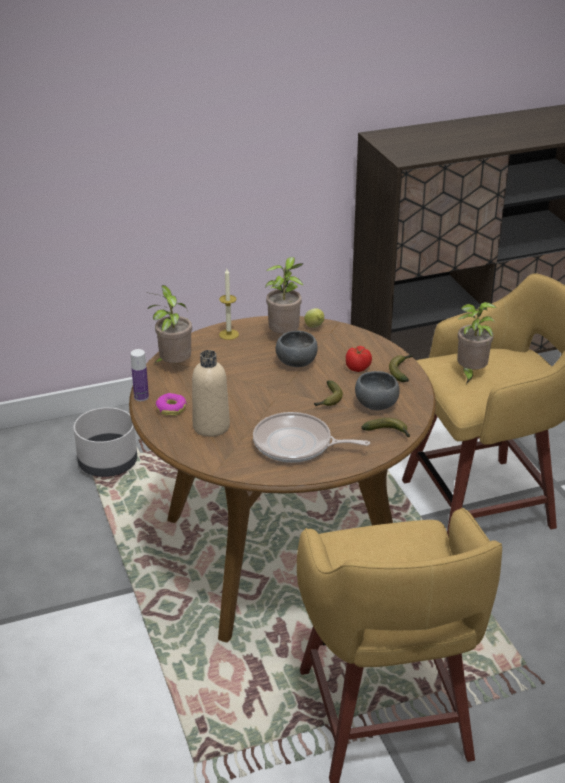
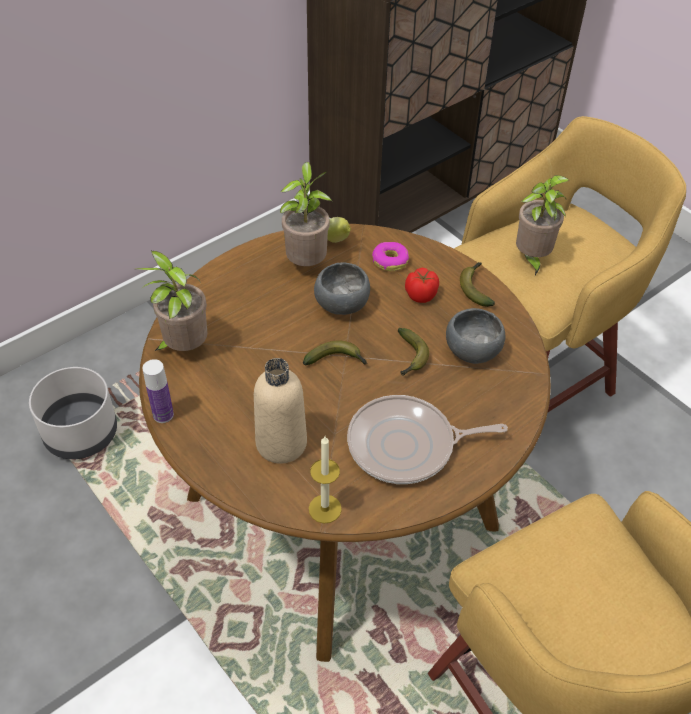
camera: 20 degrees left, 15 degrees up
(171, 409) = (213, 425): donut -> donut (390, 261)
(229, 334) = (233, 276): candle -> candle (325, 509)
(388, 433) = (509, 394): banana -> banana (337, 360)

